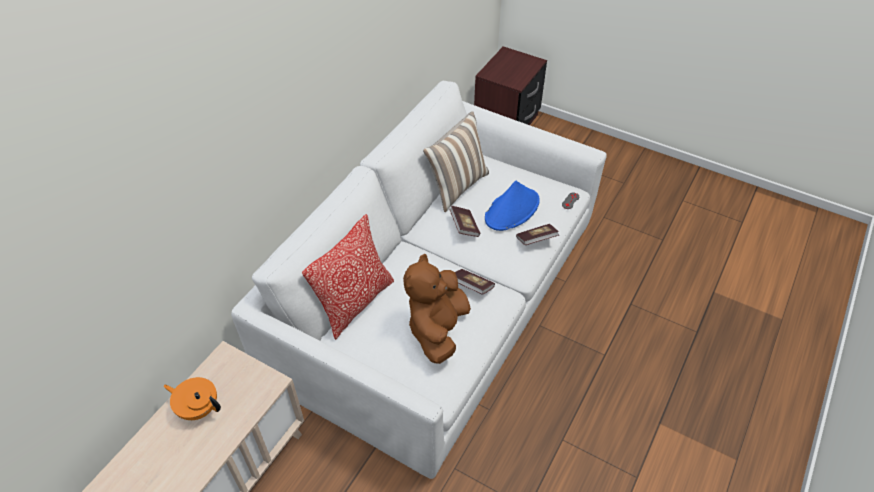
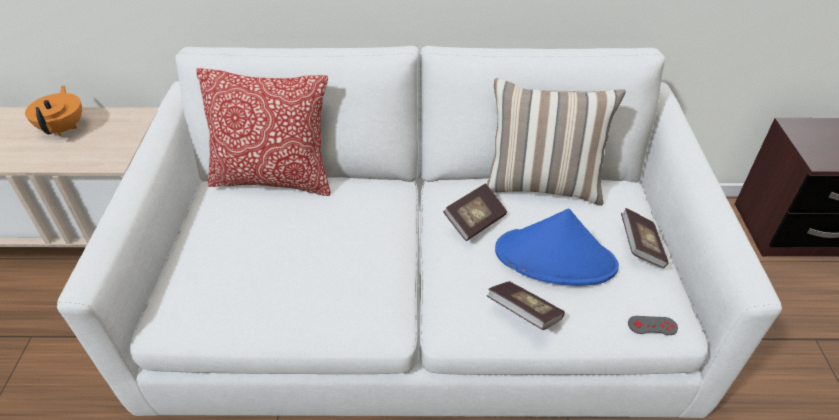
camera: 60 degrees right, 5 degrees down
(437, 330) = (272, 270): brown plush toy -> none
(471, 286) = (374, 275): book -> book (640, 247)

